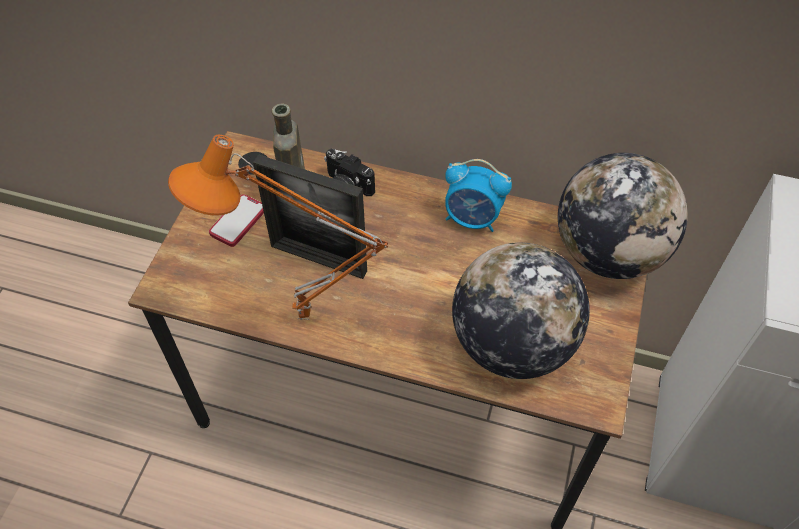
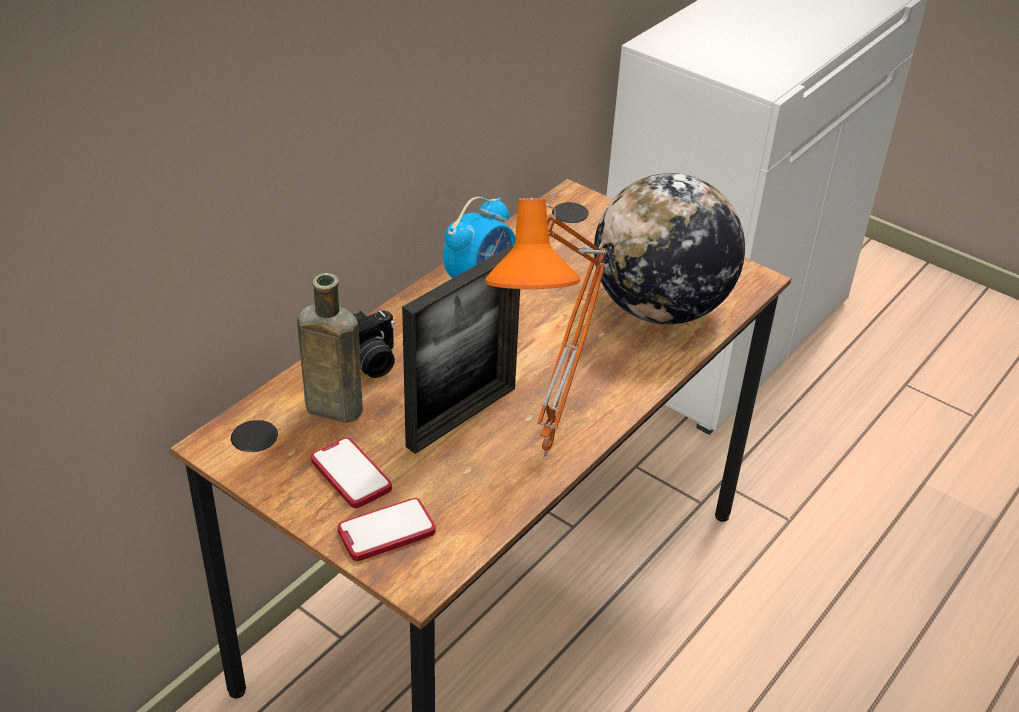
camera: 70 degrees left, 15 degrees down
(196, 257) = (386, 531): none -> phone
(608, 252) = (582, 213): globe -> none

